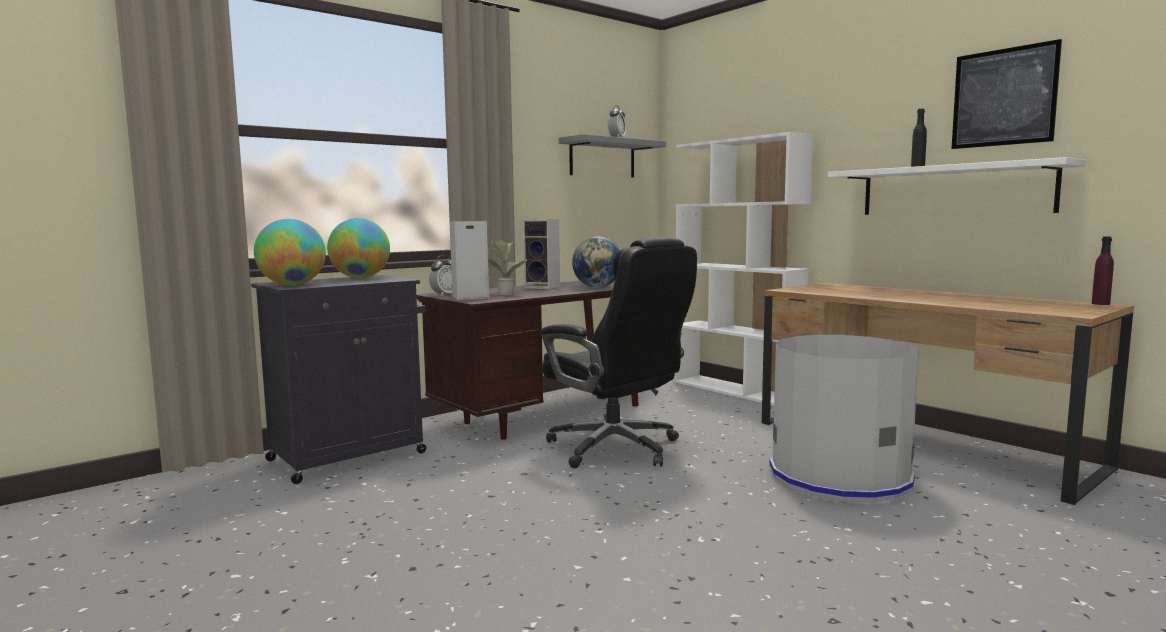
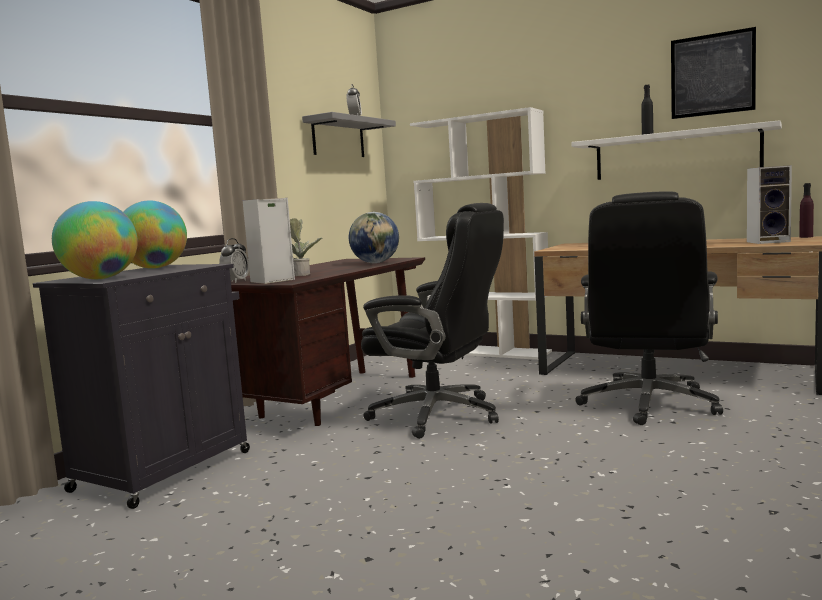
camera: 20 degrees left, 0 degrees up
(543, 287) = (320, 267): speaker -> speaker (769, 241)
(839, 476) = (648, 404): grey trash can -> black office chair

